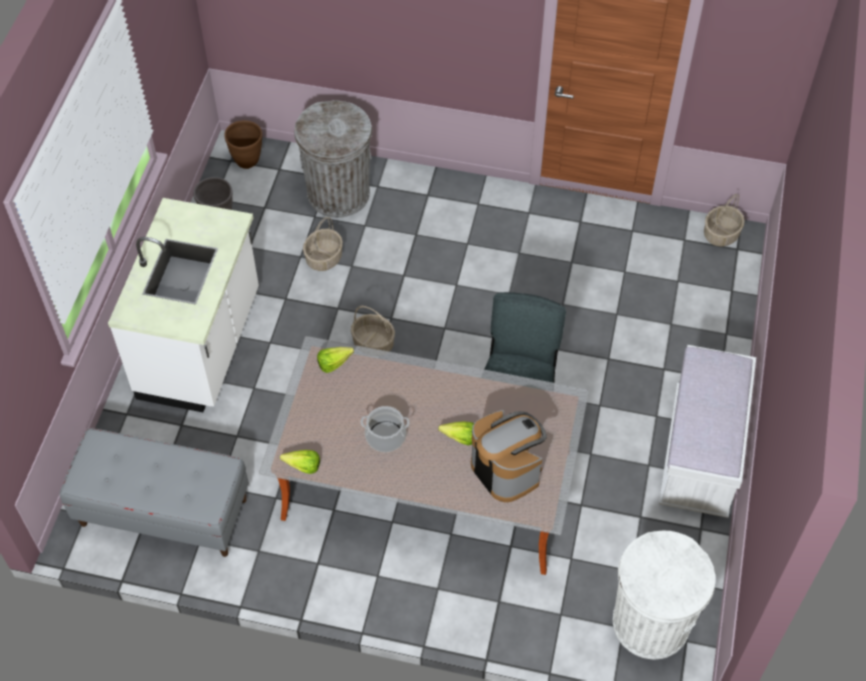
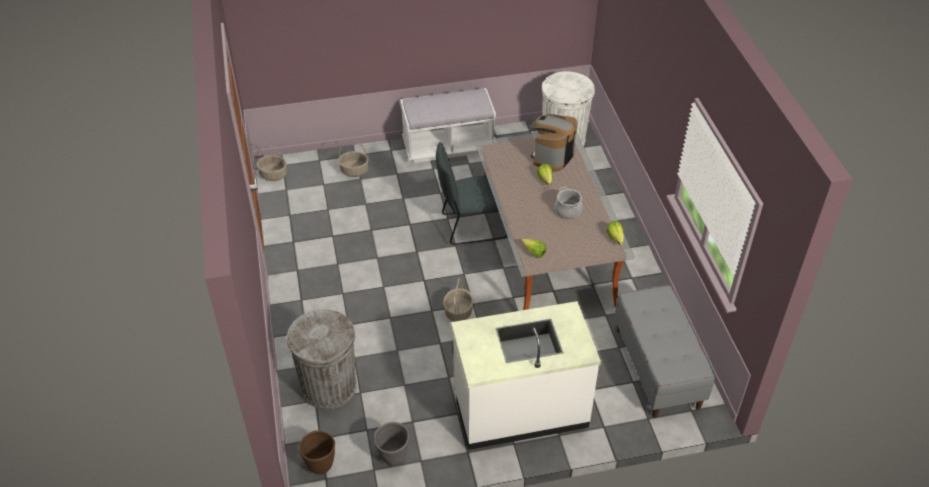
camera: 115 degrees left, 10 degrees down
(324, 258) = (398, 369): basket -> basket (354, 171)

